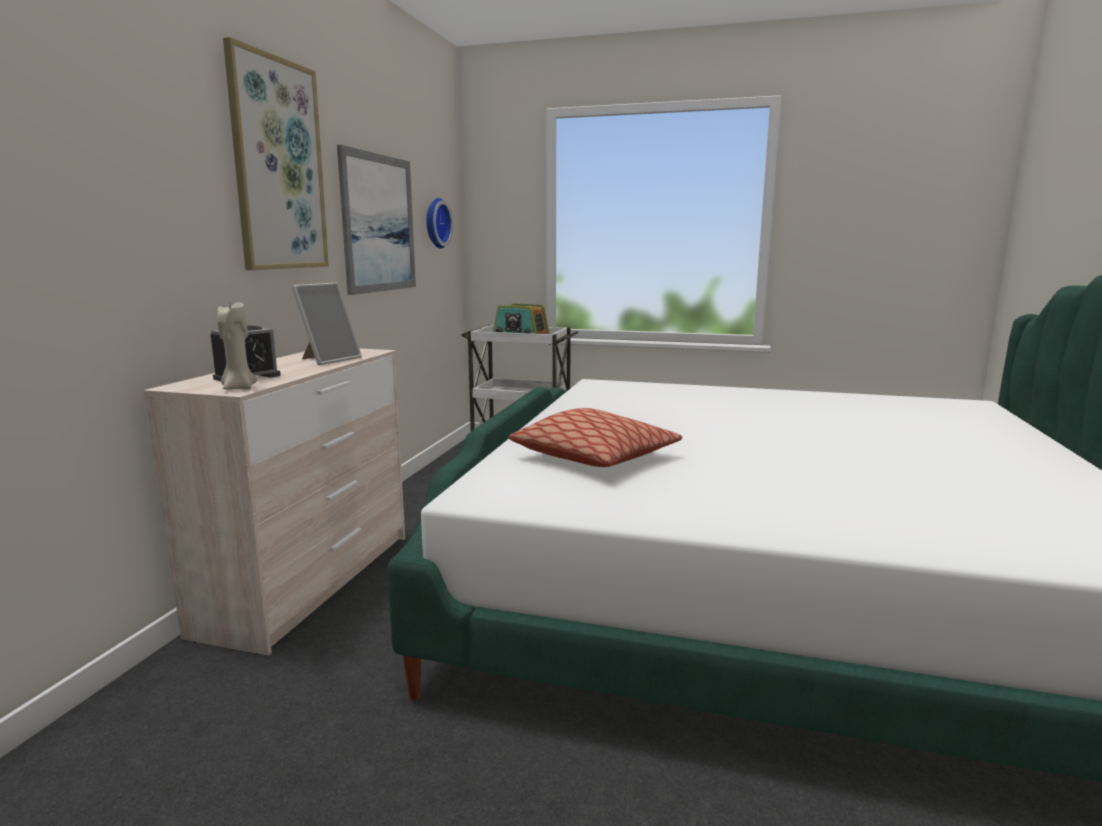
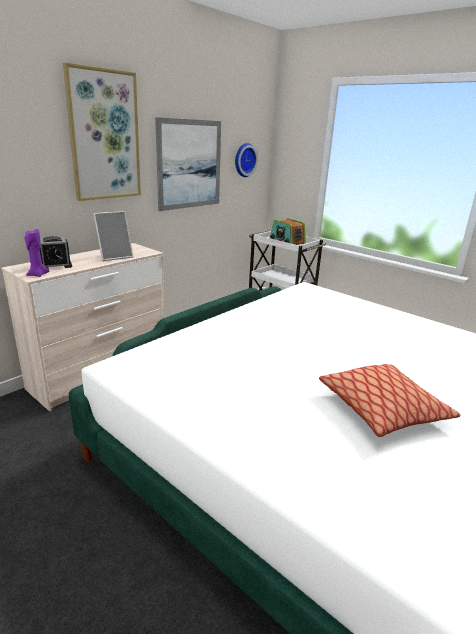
camera: 25 degrees right, 10 degrees up
(238, 388) = (37, 275): beige candle -> purple candle
(595, 457) = (217, 355): pillow -> pillow (382, 409)

